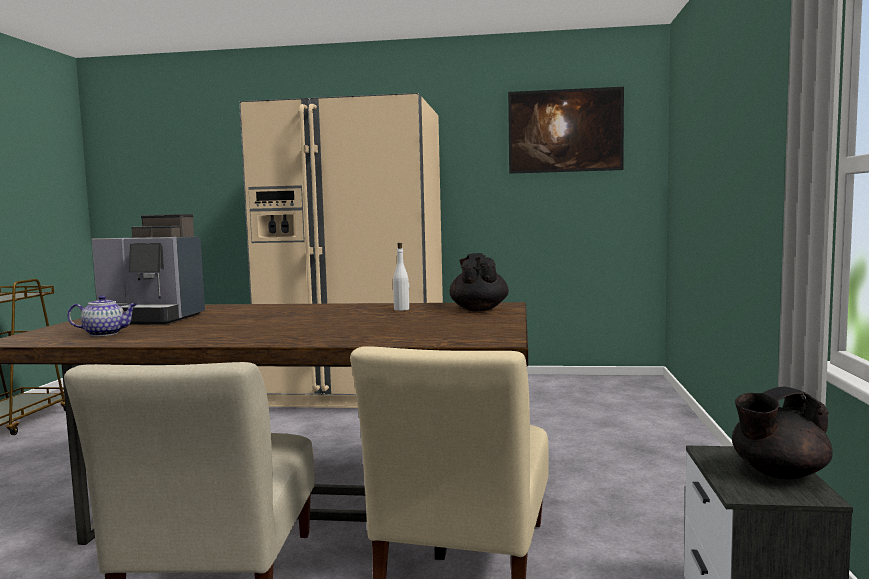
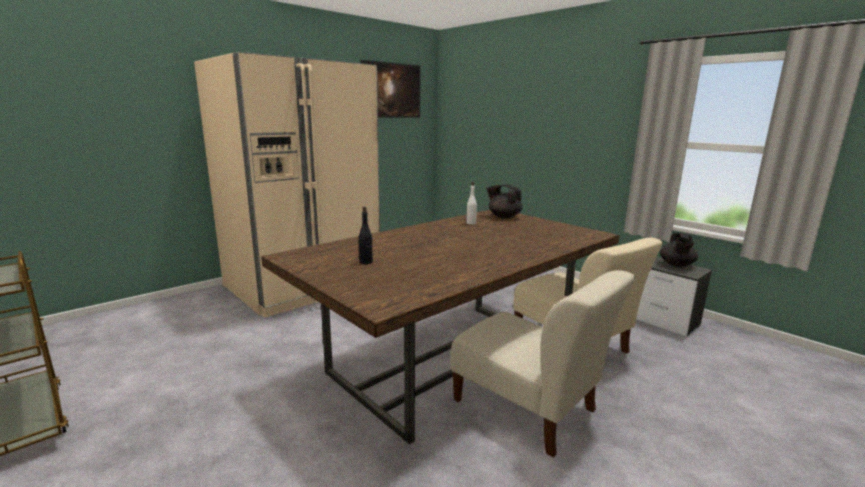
camera: 50 degrees left, 10 degrees up
(105, 333) = (411, 281): teapot -> none
(153, 318) = (366, 262): coffee machine -> black bottle

